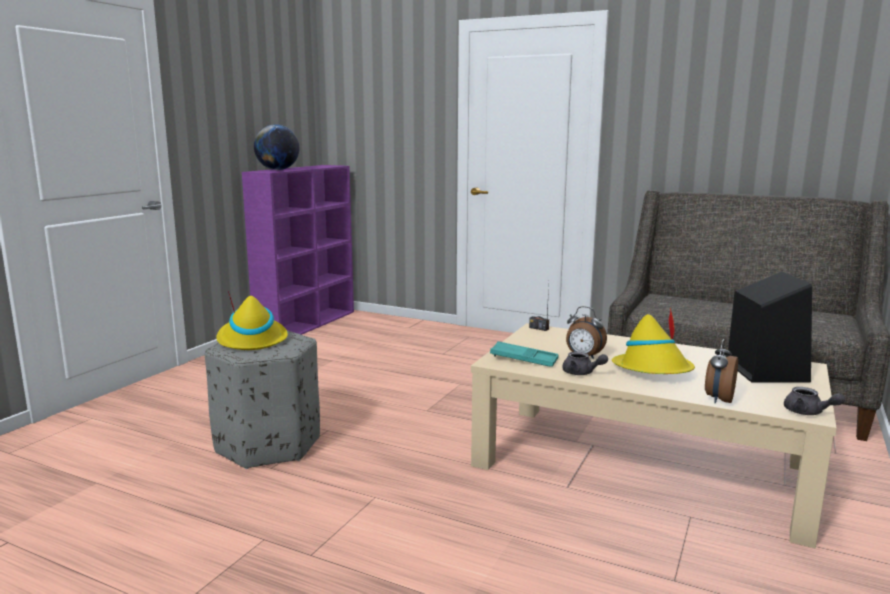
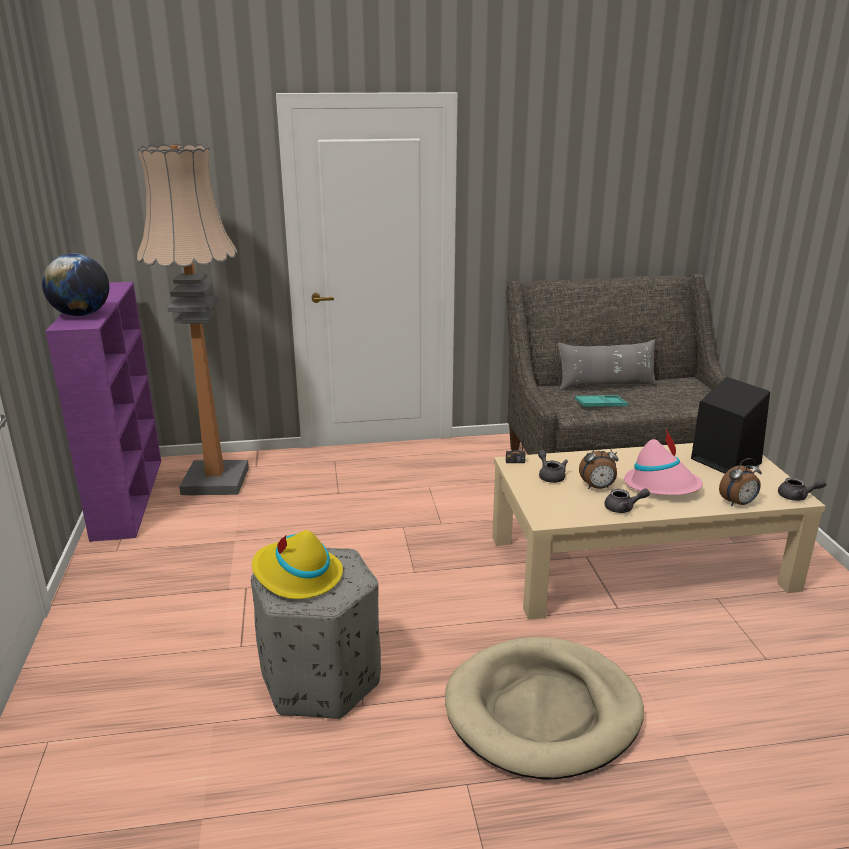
camera: 35 degrees left, 10 degrees up
(370, 328) = (215, 481): none -> floor lamp
(389, 524) = (543, 711): none -> beige dog bed
(524, 359) = (561, 507): turquoise tray -> turquoise tray (600, 405)
(553, 342) = (550, 476): none -> grey teapot
(653, 370) = (662, 486): yellow hat -> pink hat
(718, 399) = (738, 503): alarm clock -> alarm clock turned 105 degrees counterclockwise
(726, 303) = (606, 385): none -> grey pillow

